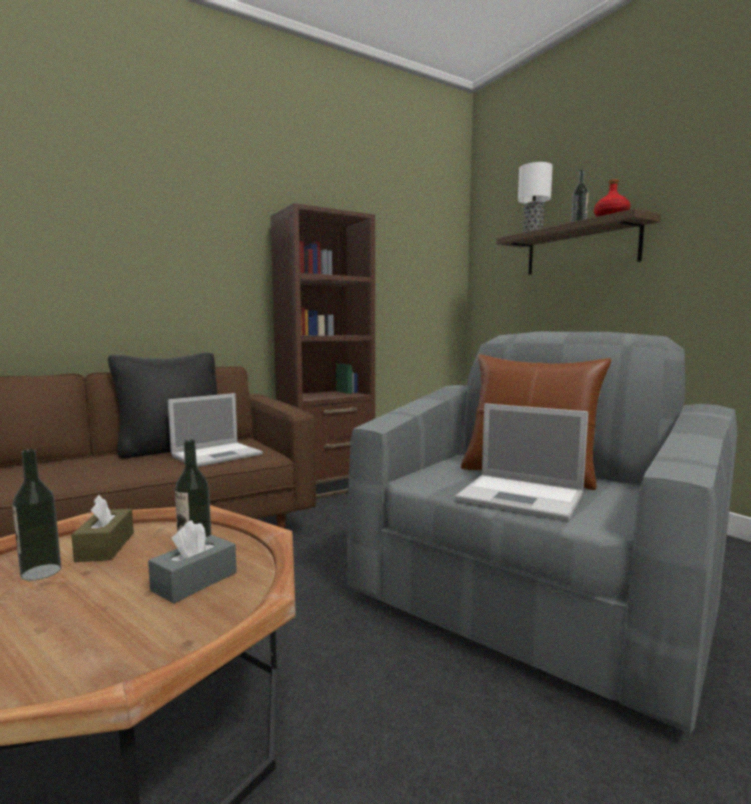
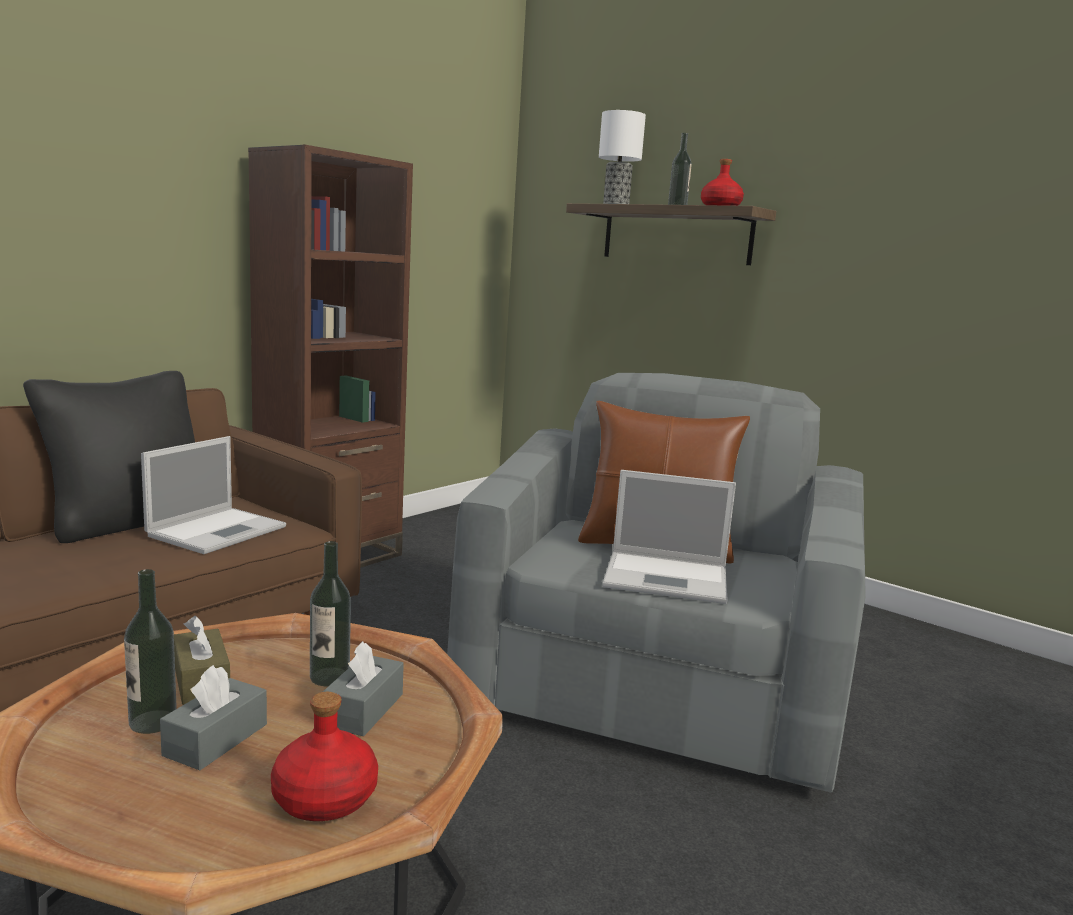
camera: 20 degrees left, 5 degrees up
(65, 591) = (216, 740): none -> grey tissue box
(88, 654) = (325, 797): none -> red bottle

